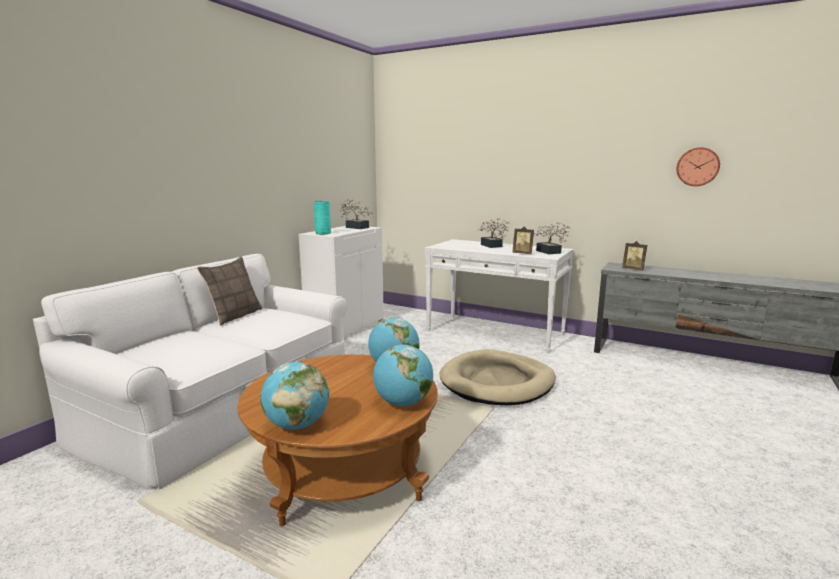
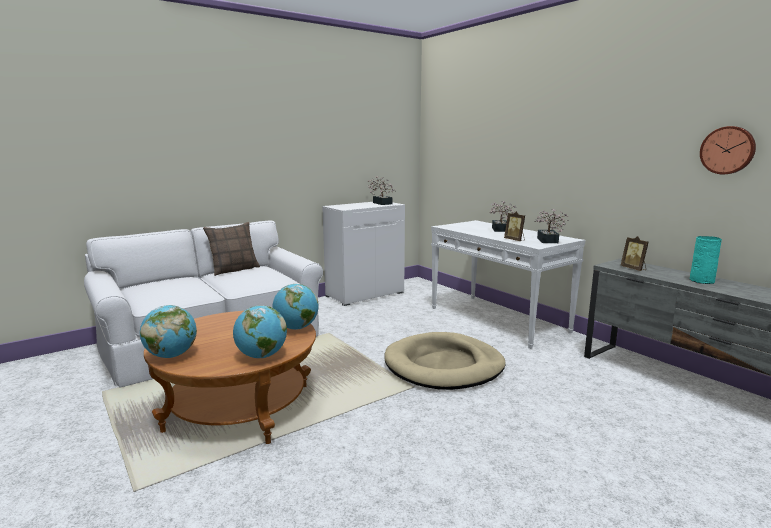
camera: 25 degrees right, 0 degrees up
(323, 233) = (342, 206): turquoise vase -> turquoise vase (702, 281)

